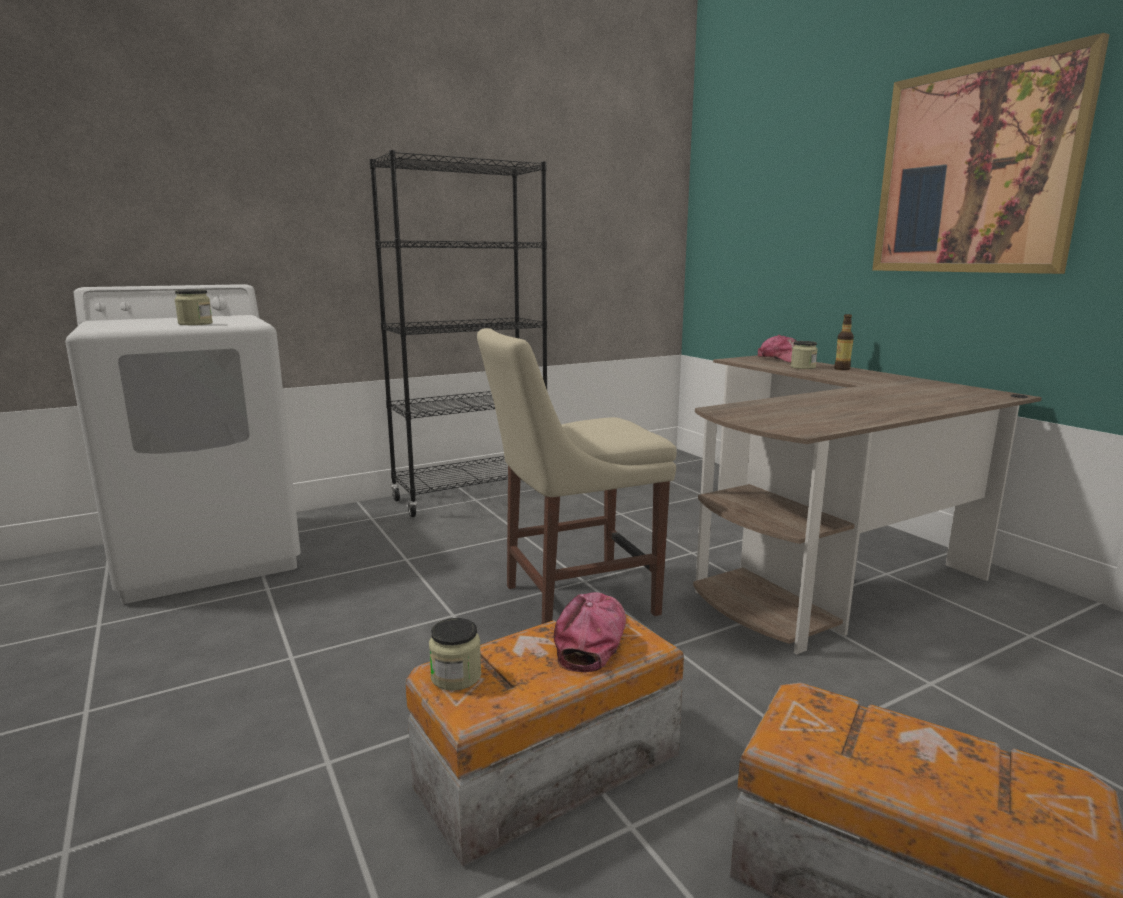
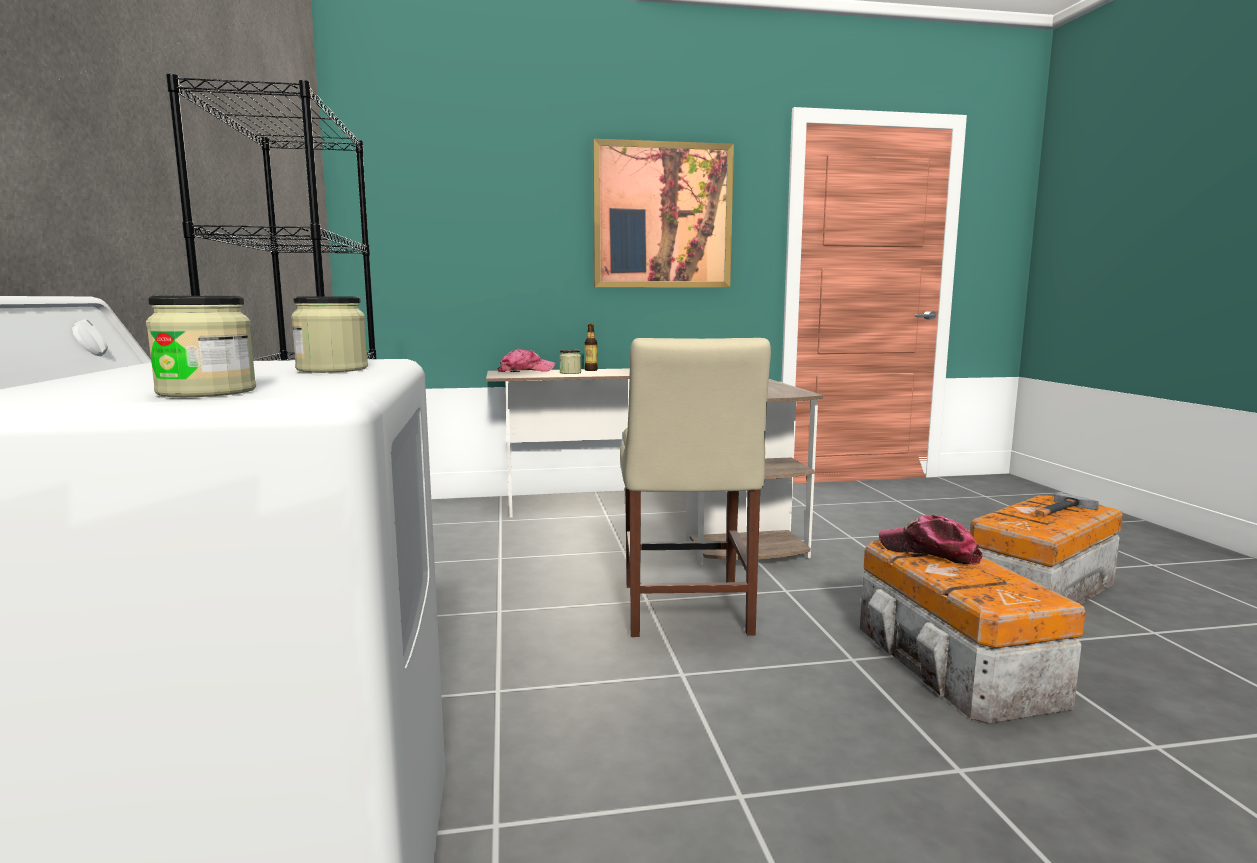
camera: 70 degrees left, 5 degrees down
(456, 676) = (998, 596): jar -> jar (207, 392)
(966, 783) = (1060, 511): none -> hammer

